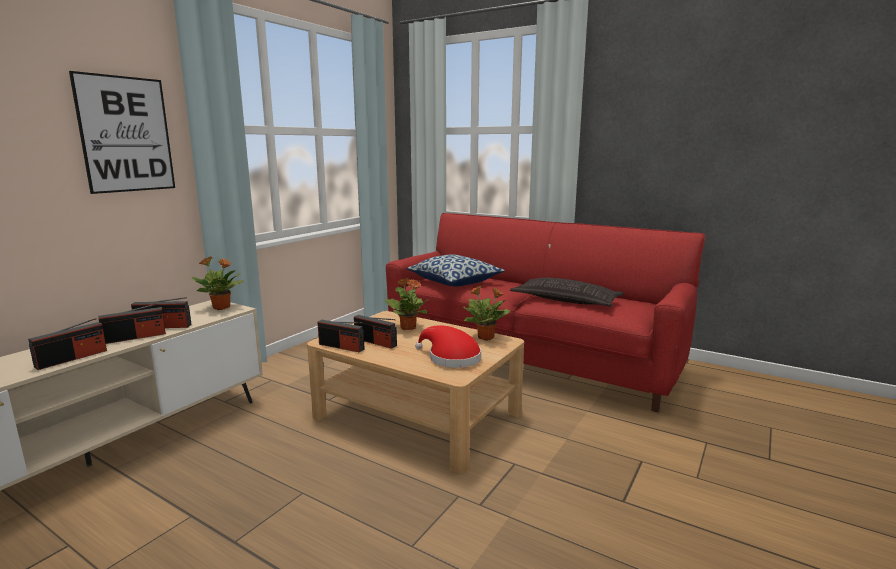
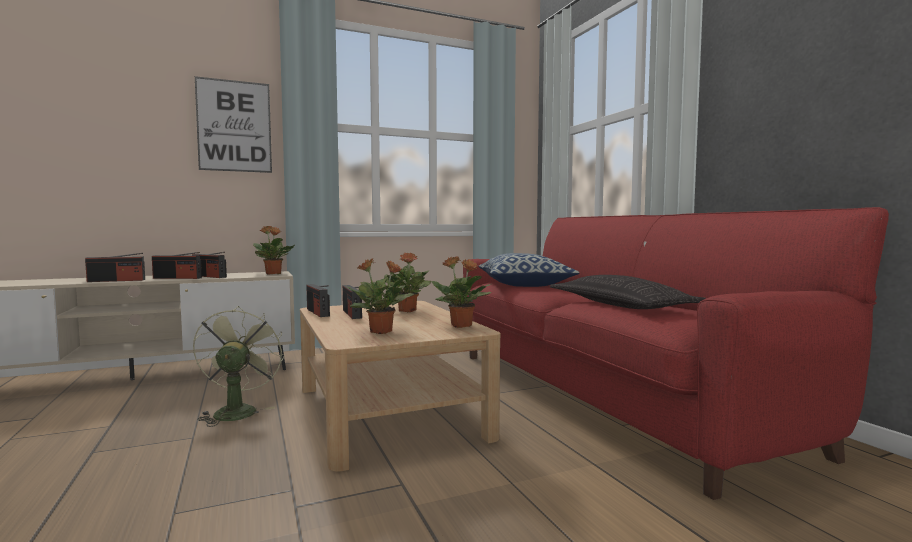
camera: 35 degrees right, 10 degrees down
(291, 456) = (237, 411): none -> green fan
(451, 358) = (382, 332): red hat -> potted plant

